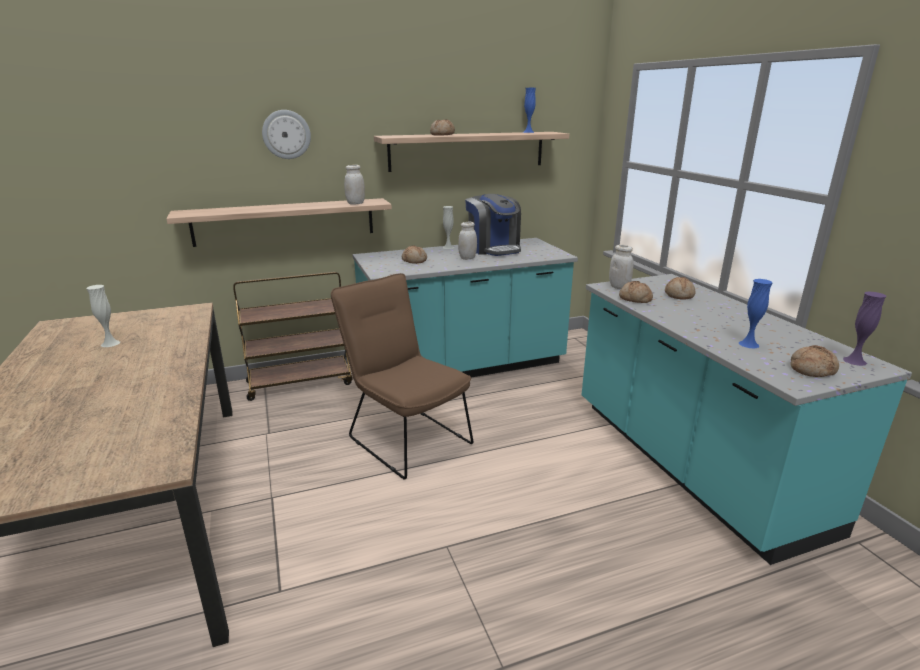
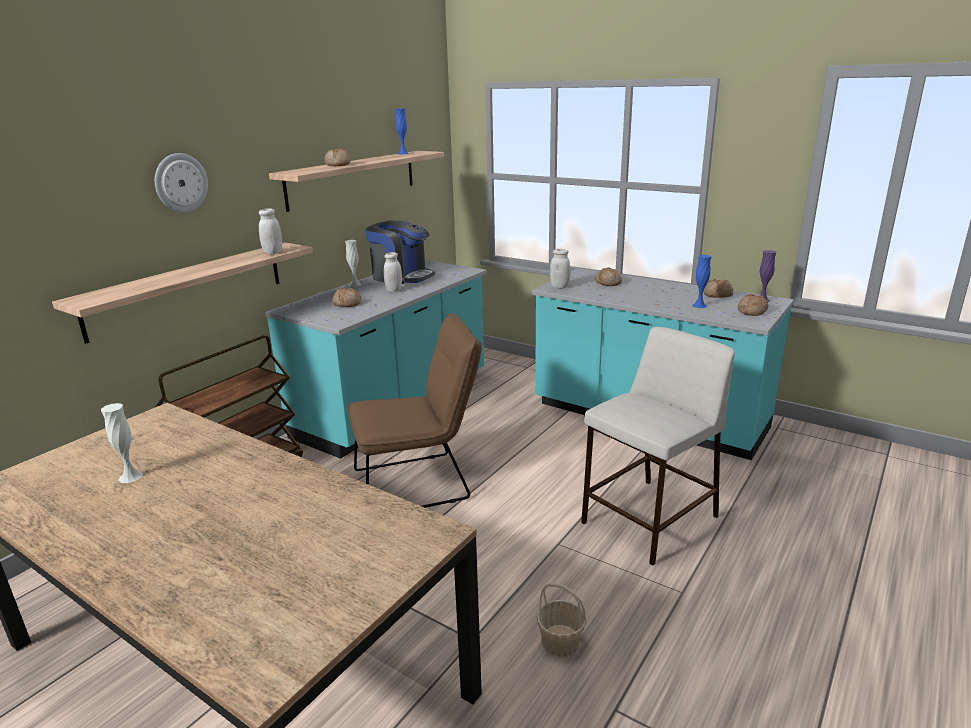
camera: 35 degrees left, 0 degrees up
(336, 640) = (560, 642): none -> basket
(405, 437) = (420, 483): brown chair -> brown chair turned 150 degrees clockwise
(560, 571) = (649, 520): none -> beige stool
(634, 299) = (585, 293): bread -> bread (717, 295)

